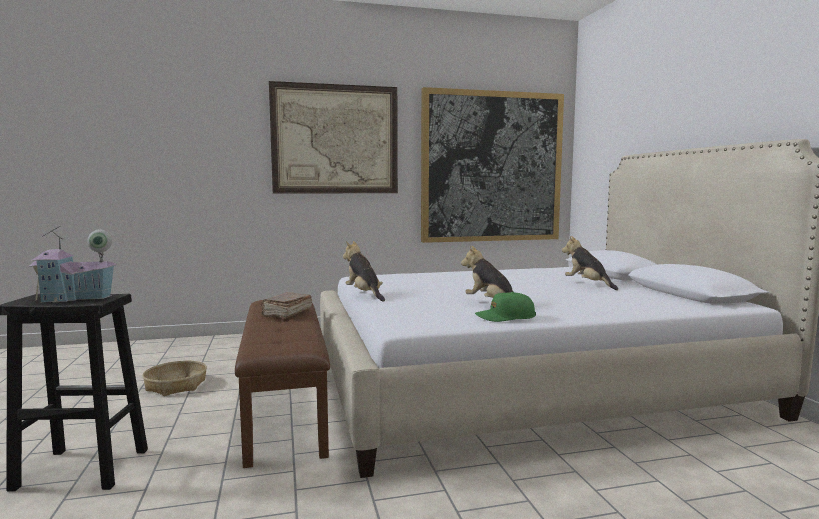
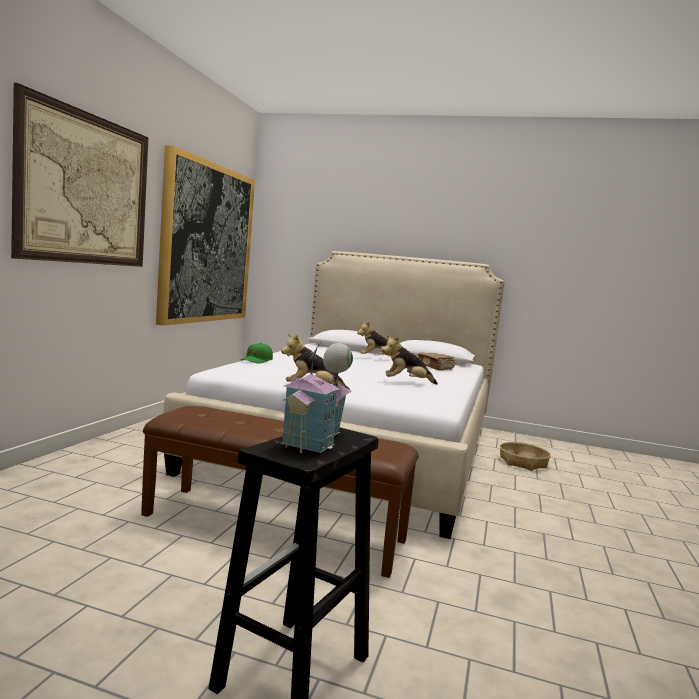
camera: 60 degrees left, 0 degrees up
(176, 385) = (95, 568): basket -> basket (523, 462)
(286, 313) = (259, 423): brown book -> brown book (435, 367)
(505, 317) = (447, 390): green cap -> green cap (256, 360)

